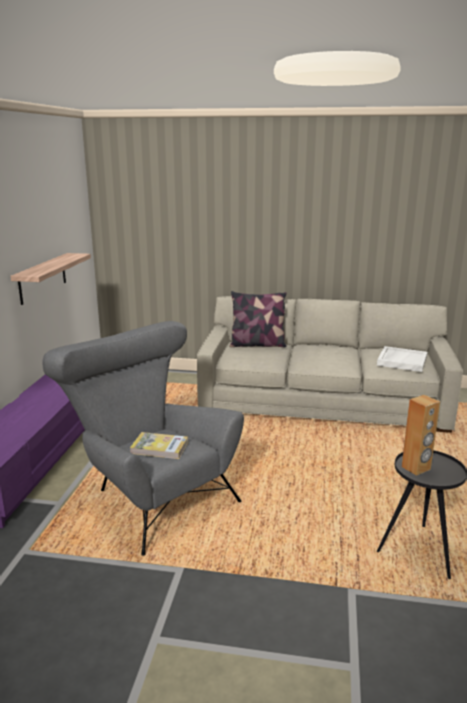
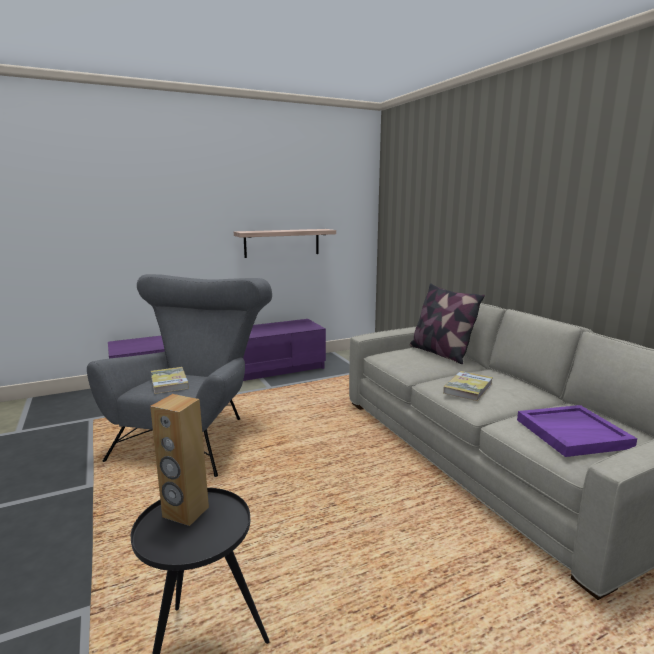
camera: 55 degrees right, 5 degrees down
(324, 359) = (468, 388): none -> book
(401, 361) = (572, 433): white tray -> purple tray

